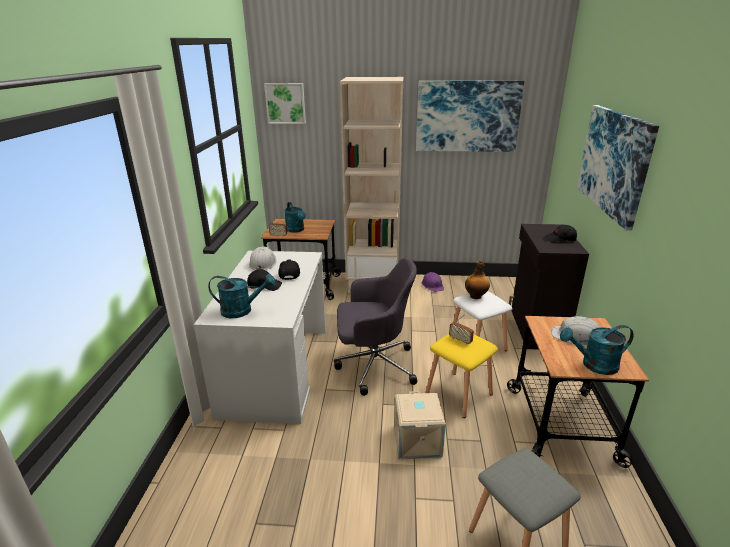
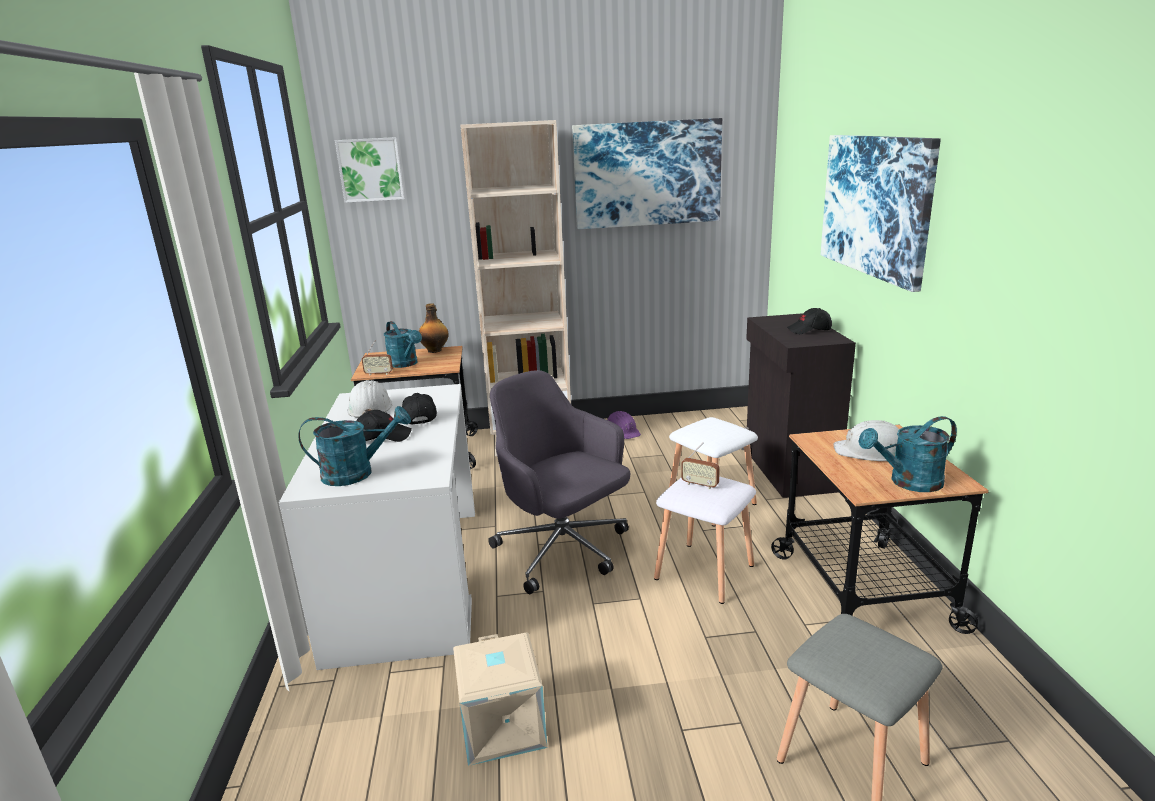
camera: 10 degrees left, 5 degrees down
(373, 365) = (563, 551): grey office chair -> grey office chair turned 120 degrees counterclockwise
(418, 441) = (663, 647): beige storage box -> beige storage box (504, 726)
(460, 394) = (706, 572): yellow stool -> white stool
(476, 296) = (702, 426): bottle -> bottle (435, 350)

